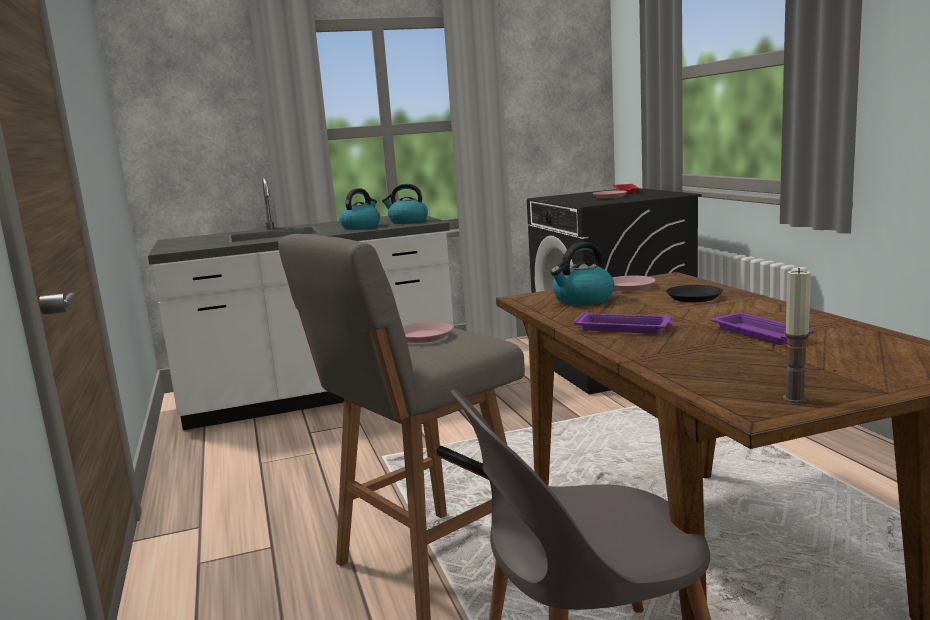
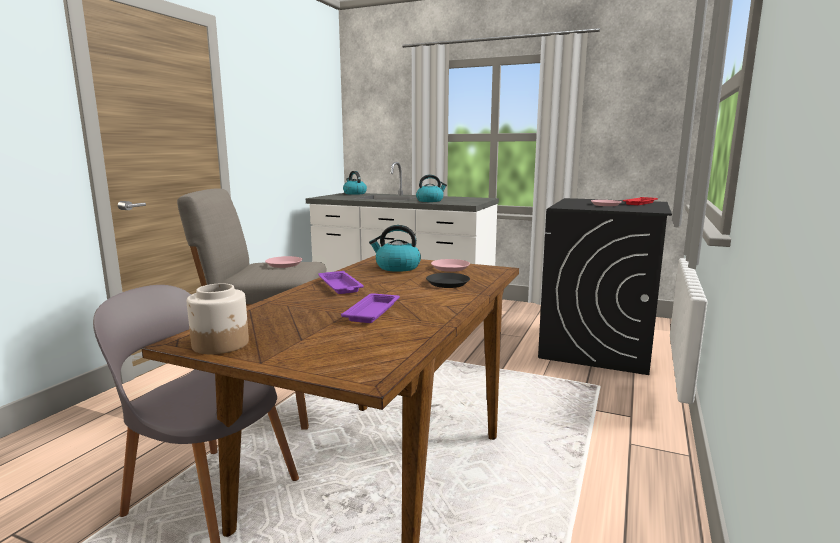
camera: 40 degrees right, 0 degrees up
(407, 221) = (462, 202): kettle -> kettle (354, 193)
(794, 399) = (221, 344): candle -> jar

